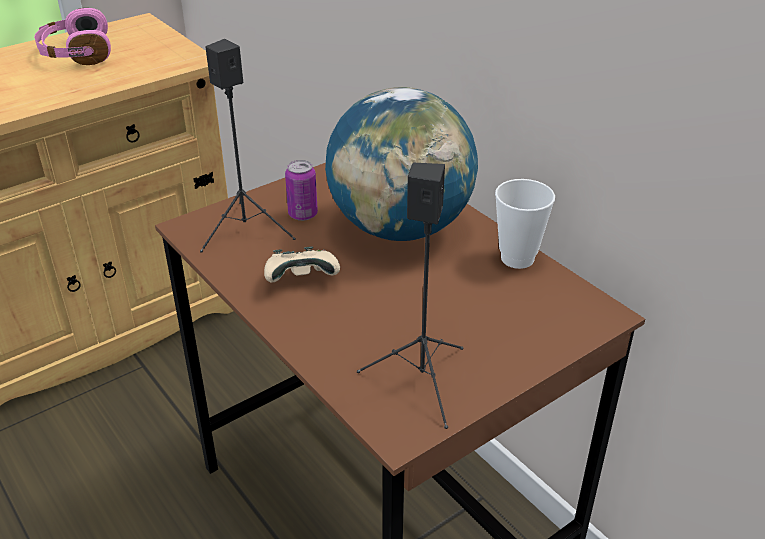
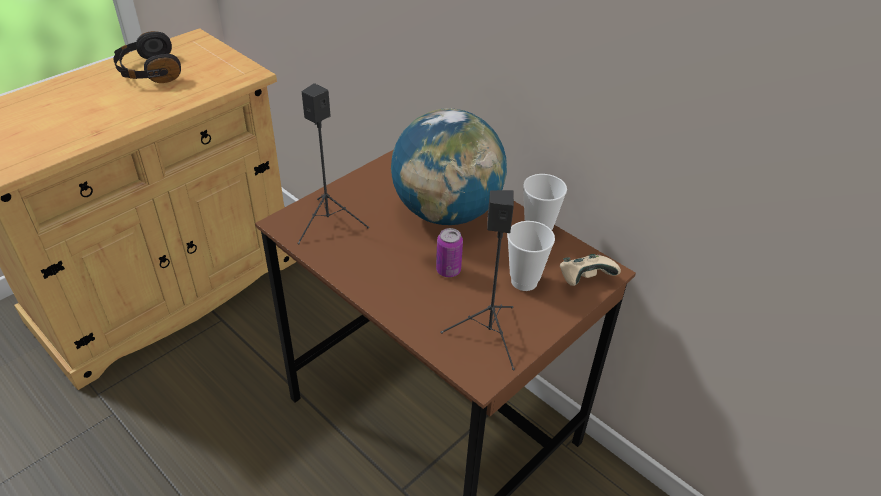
camera: 10 degrees left, 5 degrees up
(76, 53) = (149, 71): pink headphones -> black headphones
(302, 280) = (382, 262): beige game controller -> beige game controller (584, 279)
(303, 214) = (369, 206): can -> can (448, 270)
(485, 318) = (524, 281): none -> cup

